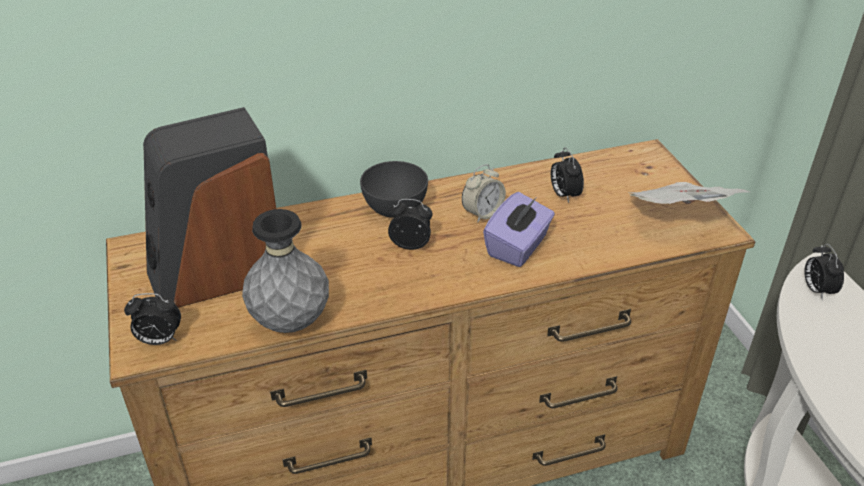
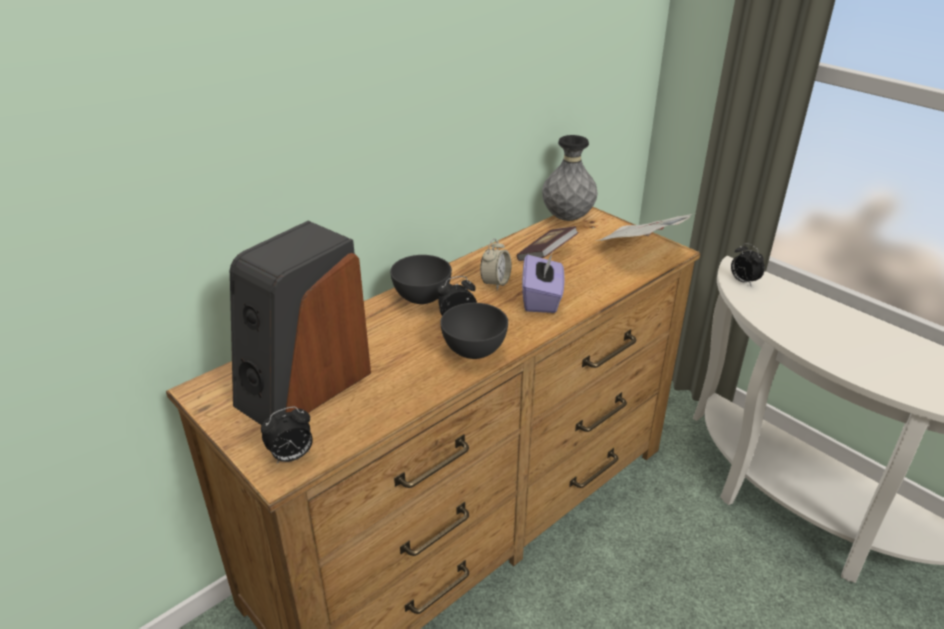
camera: 25 degrees left, 5 degrees down
(291, 322) = (402, 405): grey vase -> grey vase (567, 218)
(403, 284) = (474, 350): none -> grey bowl
(564, 195) = (546, 255): alarm clock -> book

